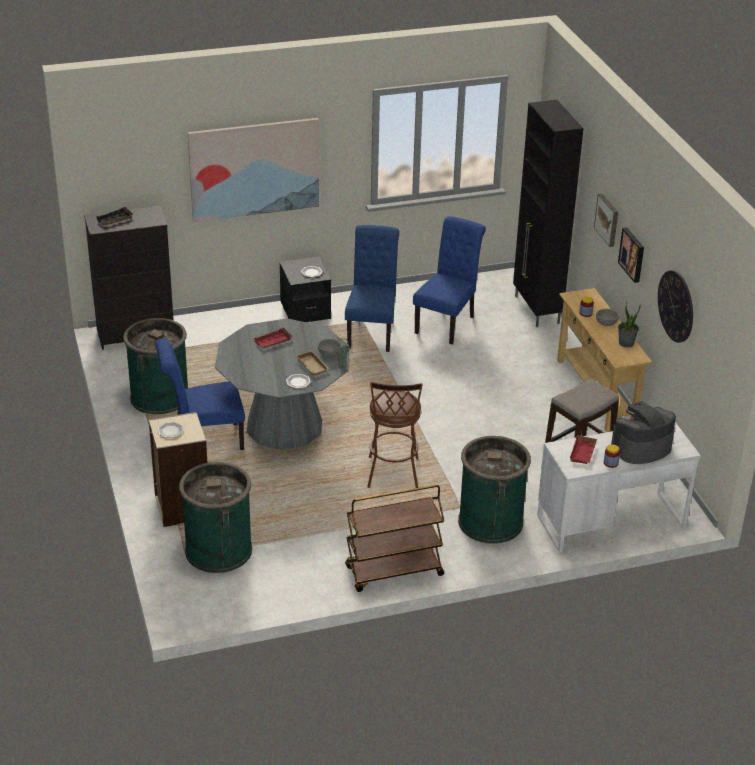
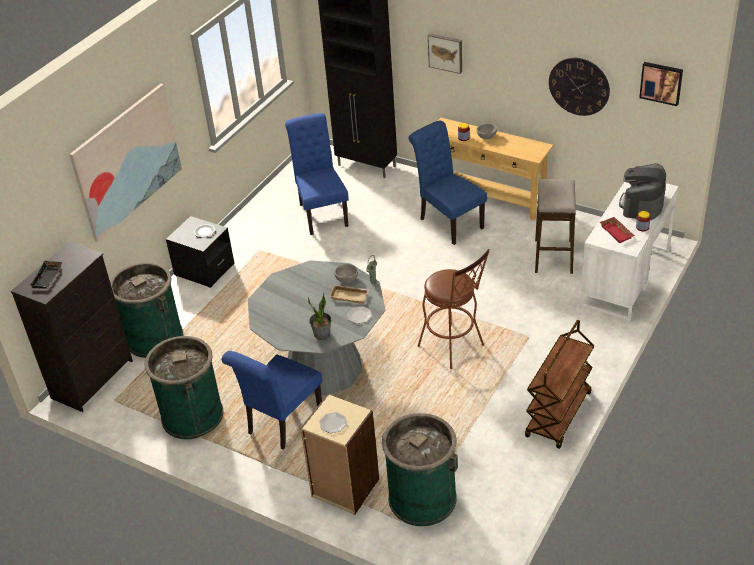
camera: 40 degrees left, 5 degrees up
(273, 342) = (290, 298): red tray -> none
(372, 332) = (279, 253): blue chair -> blue chair (448, 222)
(490, 522) = (561, 332): green trash can -> green trash can (154, 337)
(626, 343) = (519, 142): potted plant -> potted plant (322, 334)
(633, 254) = (496, 67): picture -> picture (661, 82)

